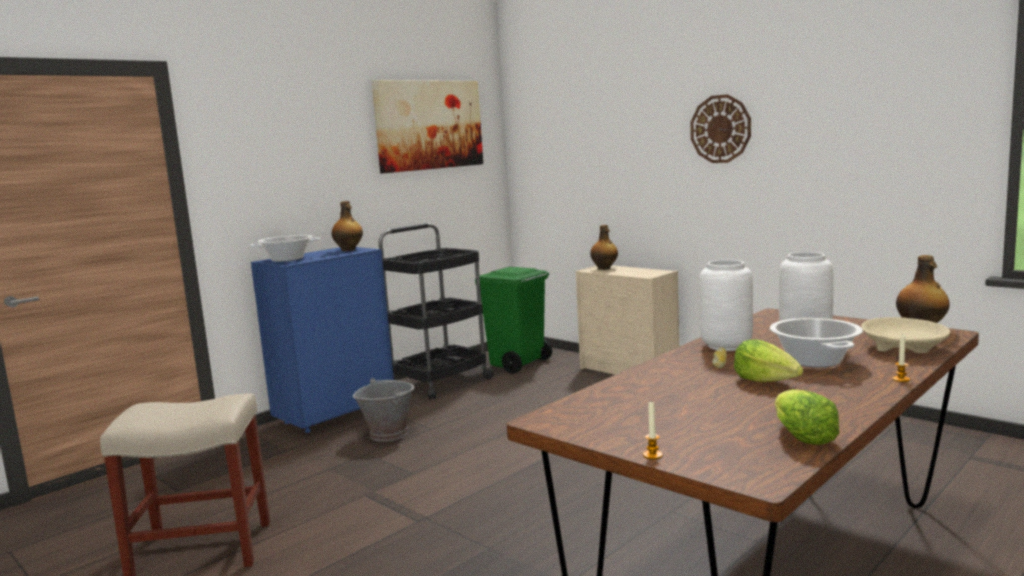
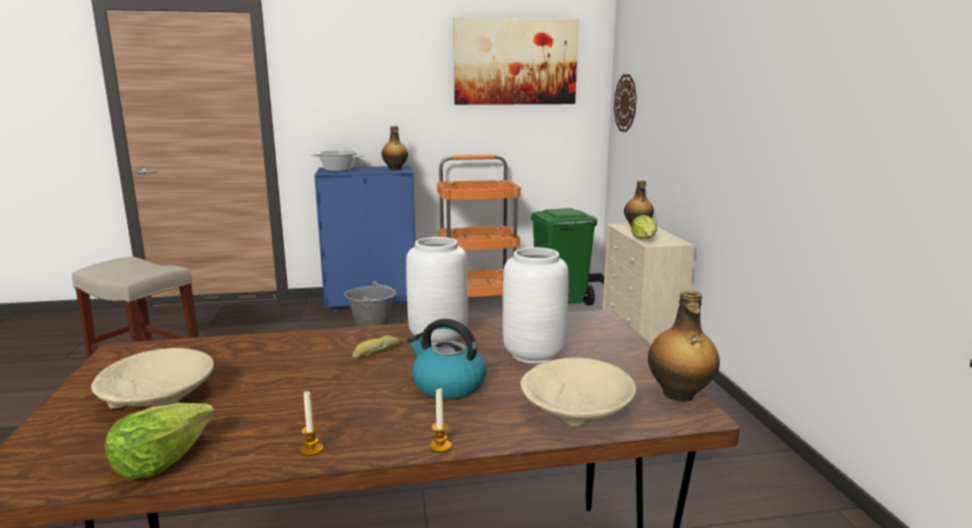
camera: 35 degrees right, 5 degrees up
(440, 382) = (478, 300): black cart -> orange cart
(652, 455) = (50, 417): candle -> candle (311, 450)
(680, 422) = (160, 397): none -> beige bowl
(720, 129) = (746, 82): wall clock -> wall clock (625, 103)
(766, 381) = (339, 388): lettuce -> lettuce (645, 239)
(815, 361) = (447, 385): cooking pot -> kettle

